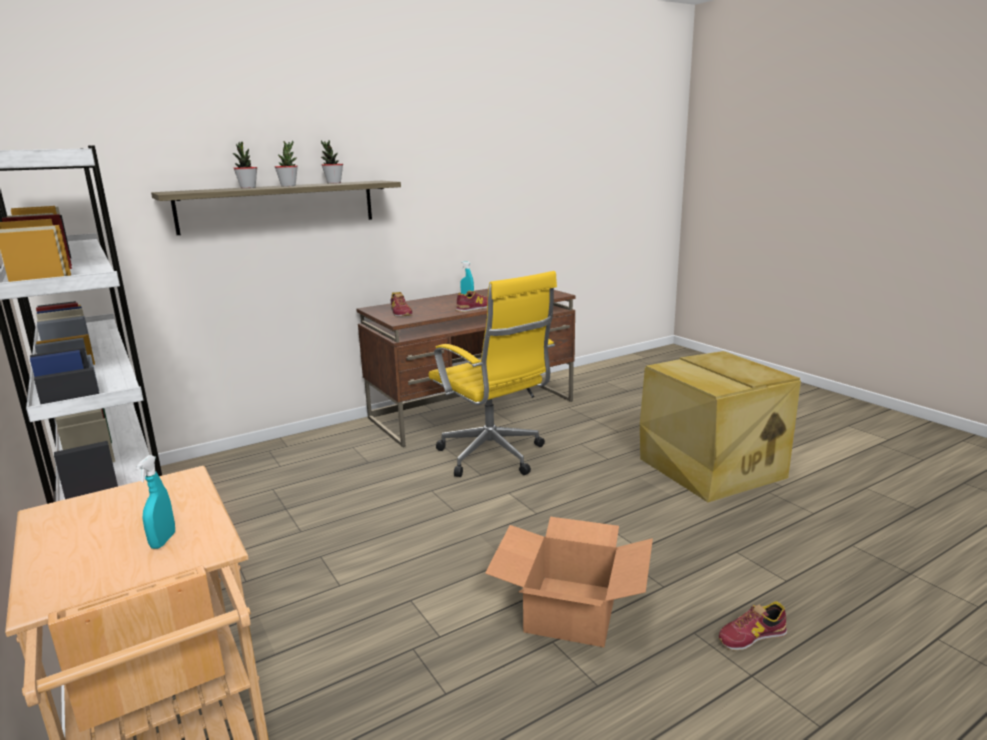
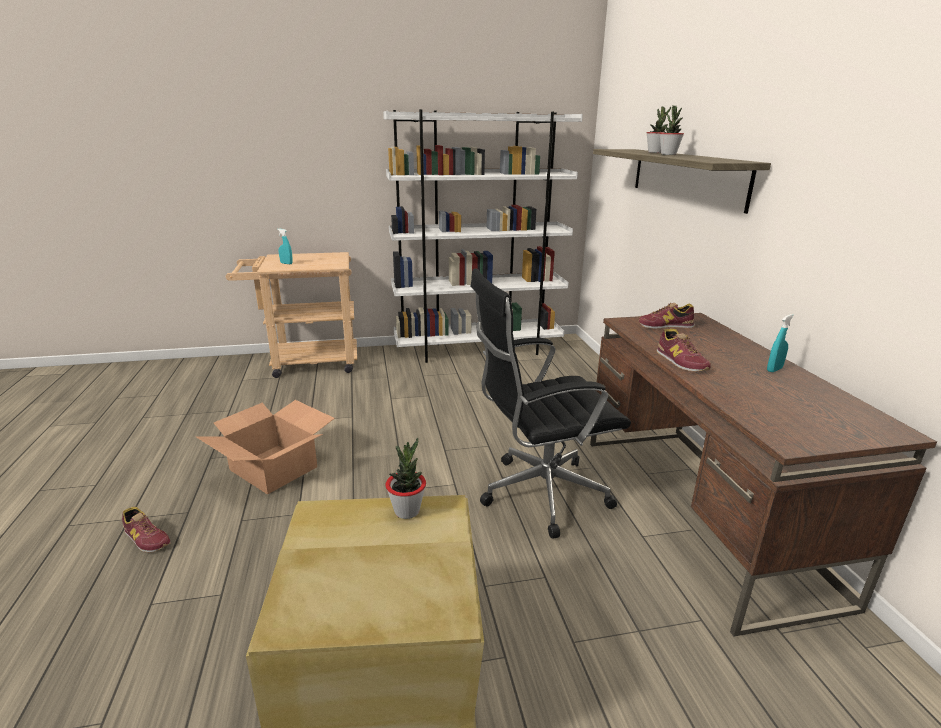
camera: 110 degrees right, 5 degrees up
(334, 183) = (710, 157): potted plant -> potted plant (407, 511)
(494, 457) = (538, 494): yellow office chair -> black office chair
(751, 636) = (146, 538): shoe -> shoe turned 120 degrees clockwise

